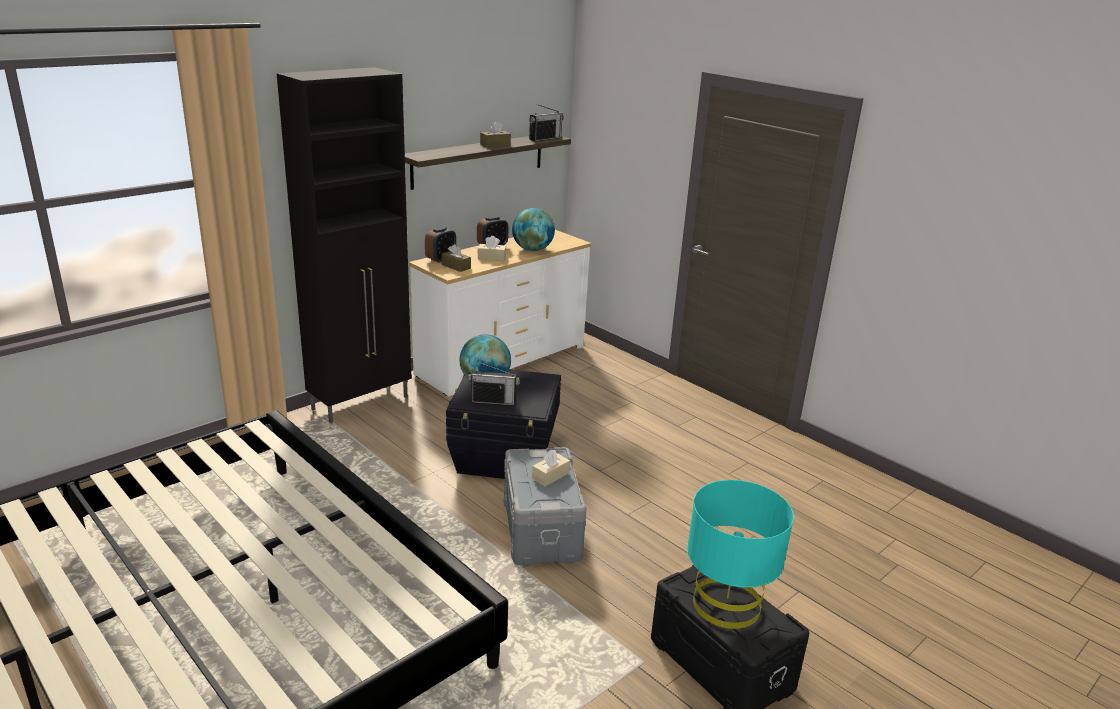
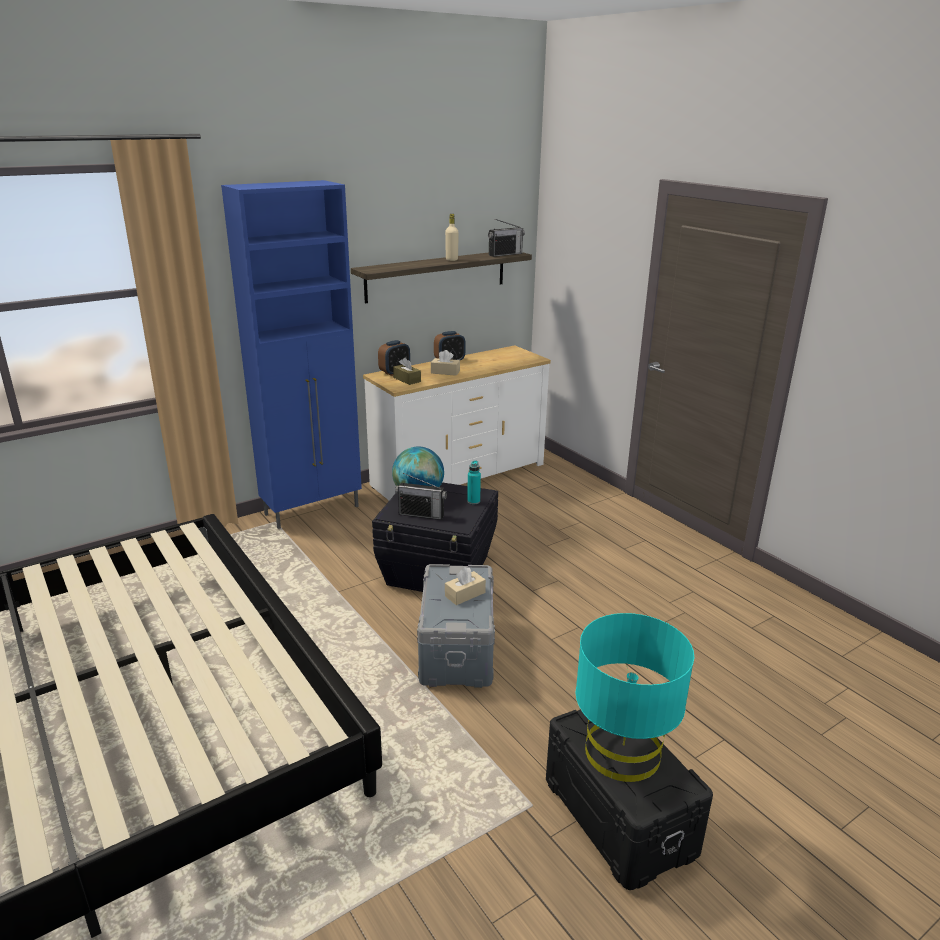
camera: 10 degrees right, 0 degrees up
(362, 402) = (313, 510): black cabinet -> blue cabinet
(495, 145) = (451, 259): brown tissue box -> beige bottle
(532, 249) = (488, 365): globe -> none
(540, 386) = (473, 501): none -> turquoise bottle

